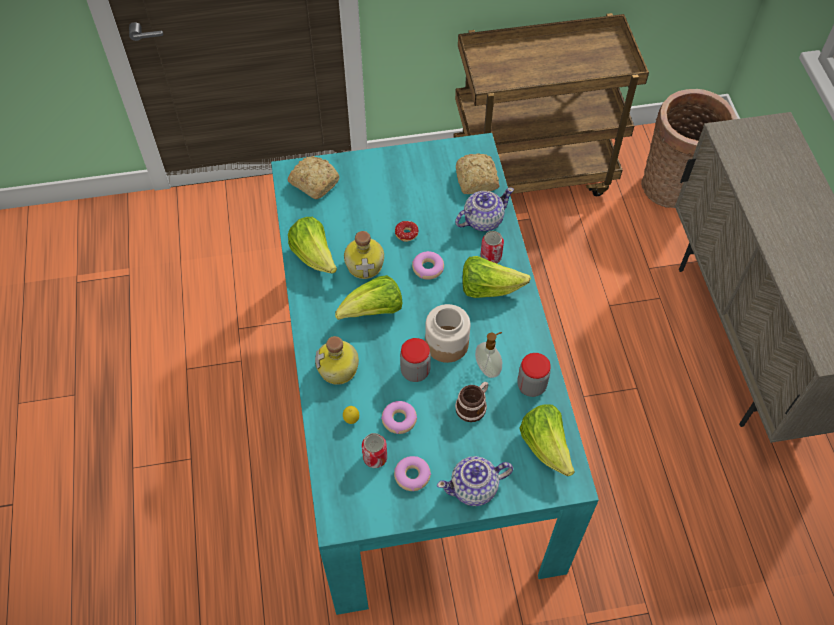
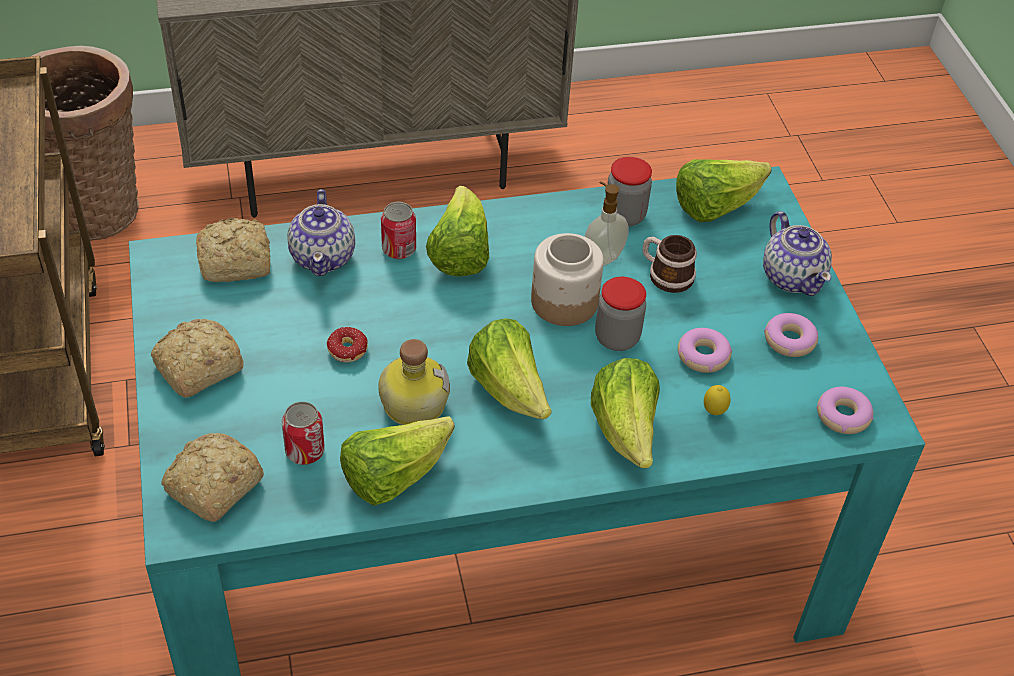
camera: 95 degrees left, 10 degrees down
(339, 369) = (626, 431): bottle -> lettuce
(375, 458) = (771, 382): can -> can (305, 451)
(394, 169) = (196, 368): none -> bread
(428, 268) = (420, 323): donut -> donut (842, 416)
(482, 220) = (323, 257): teapot -> teapot turned 150 degrees counterclockwise

